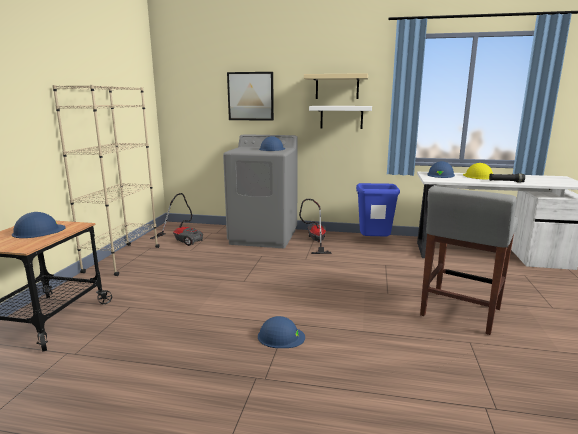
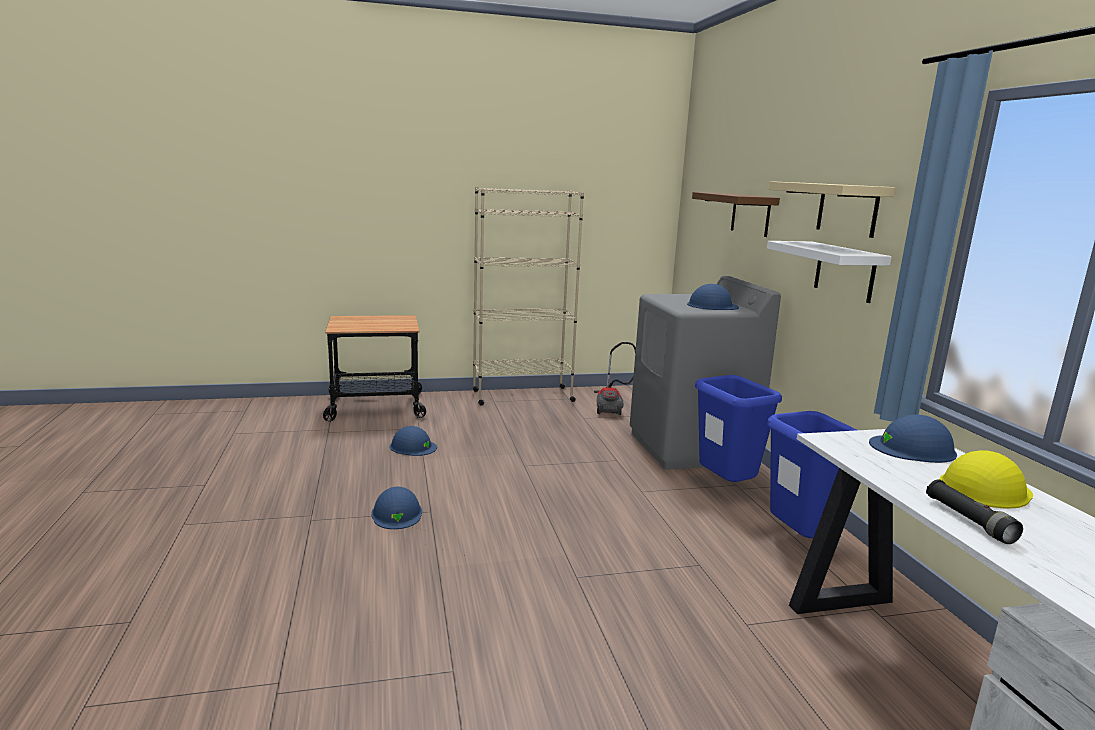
camera: 65 degrees right, 0 degrees up
(38, 231) = (382, 323): blue hard hat -> blue hard hat (413, 447)
(250, 96) = (750, 214): picture -> brown shelf
(315, 242) = (725, 488): vacuum cleaner -> blue trash can
(460, 312) = (557, 660): grey stool -> none

